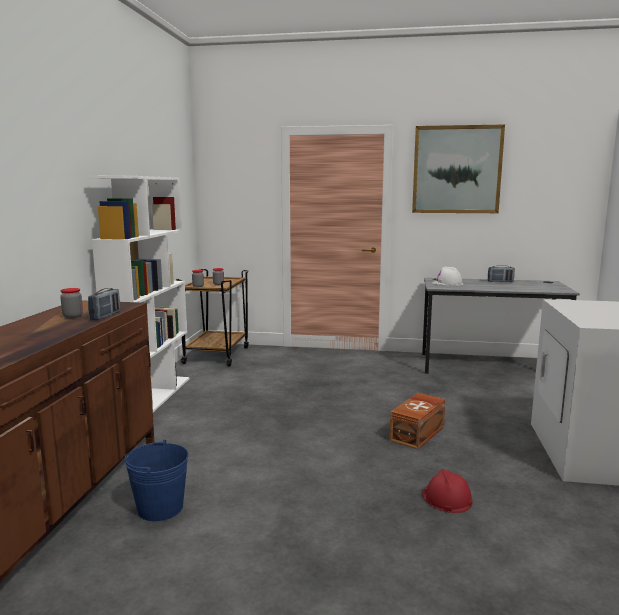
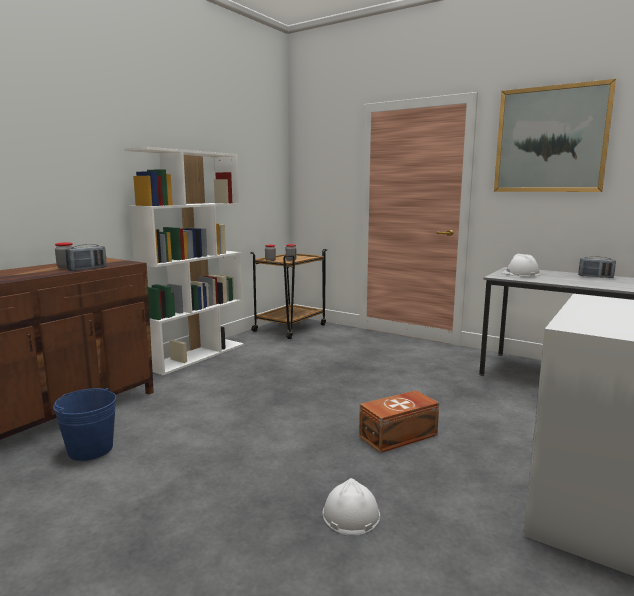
camera: 25 degrees right, 0 degrees up
(446, 498) = (350, 514): red hard hat -> white hard hat

